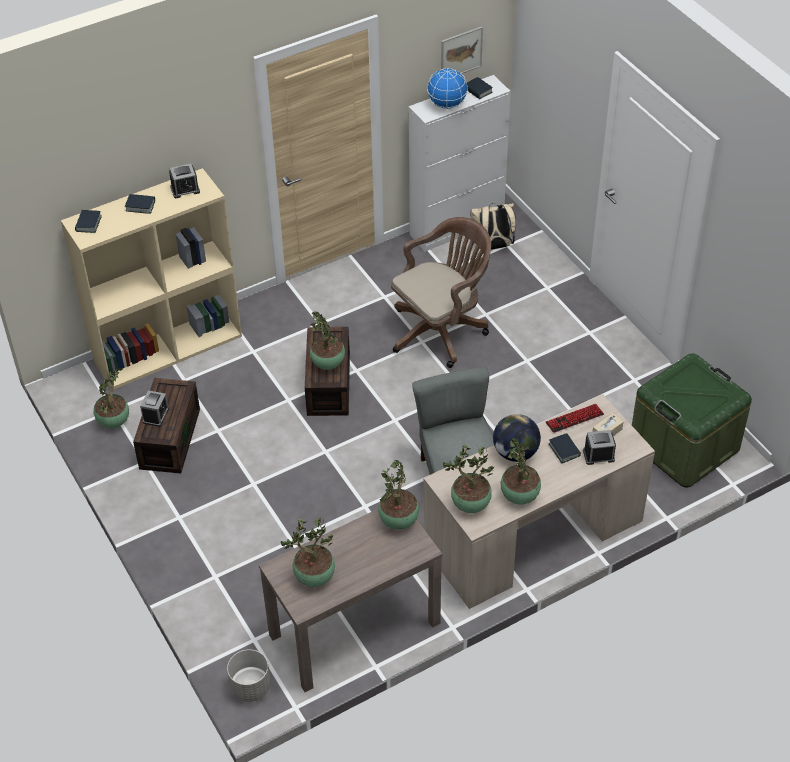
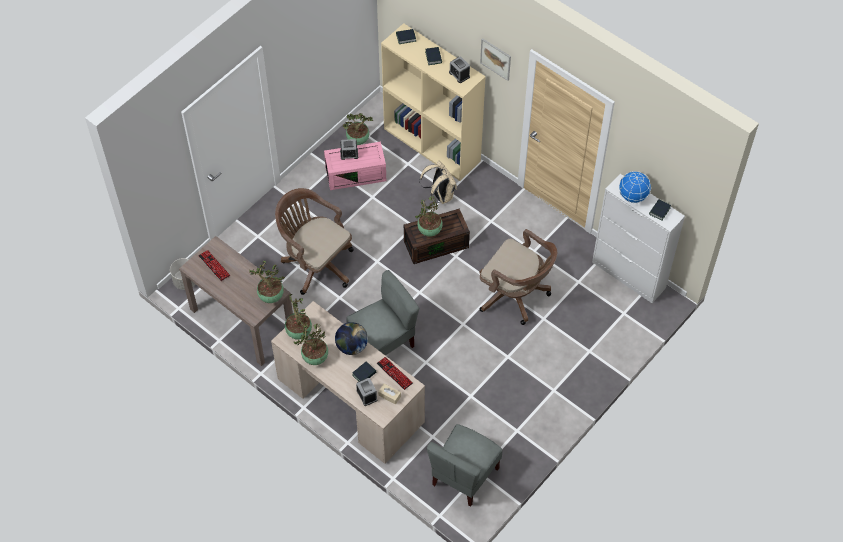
camera: 70 degrees right, 10 degrees up
(169, 437) = (356, 173): brown storage box -> pink storage box
(296, 519) = (316, 263): none -> brown office chair
(313, 578) = (214, 266): potted plant -> keyboard
(461, 53) = (667, 180): picture -> picture (495, 59)
(493, 246) = (617, 304): beige backpack -> beige backpack (440, 195)
(684, 446) = (464, 476): green storage box -> grey chair

